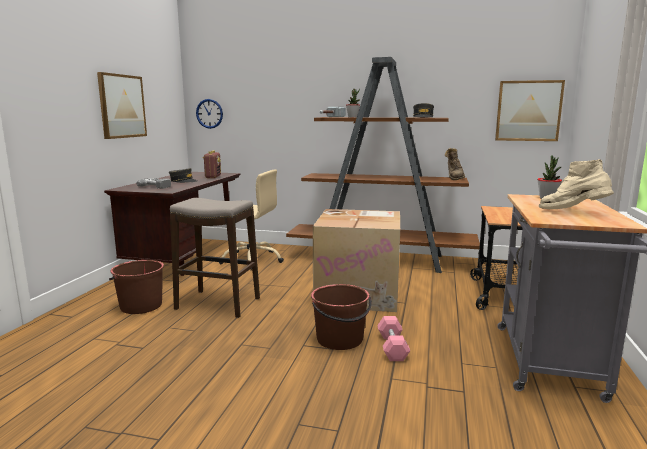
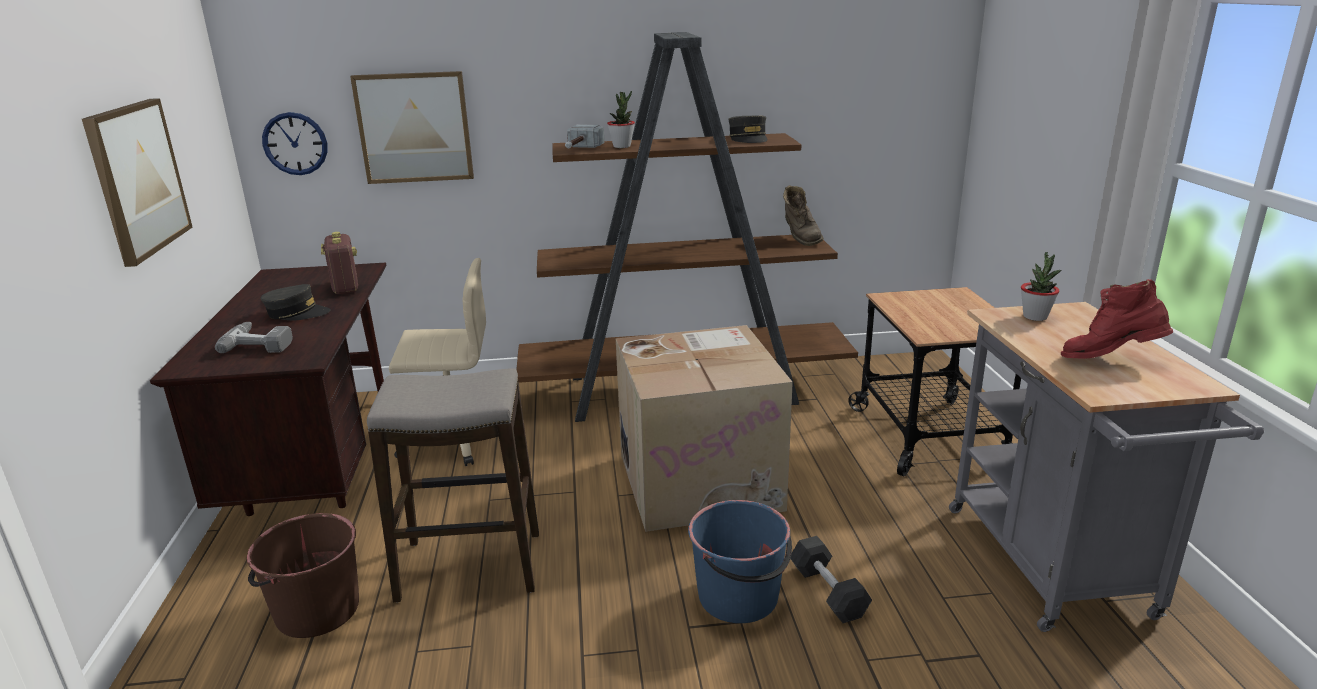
camera: 20 degrees left, 10 degrees up
(340, 339) = (739, 597): brown bucket -> blue bucket
(392, 347) = (828, 592): pink dumbbell -> black dumbbell
(528, 111) = (907, 112): picture -> picture (414, 127)
(573, 212) = (1110, 360): beige boot -> red boot

